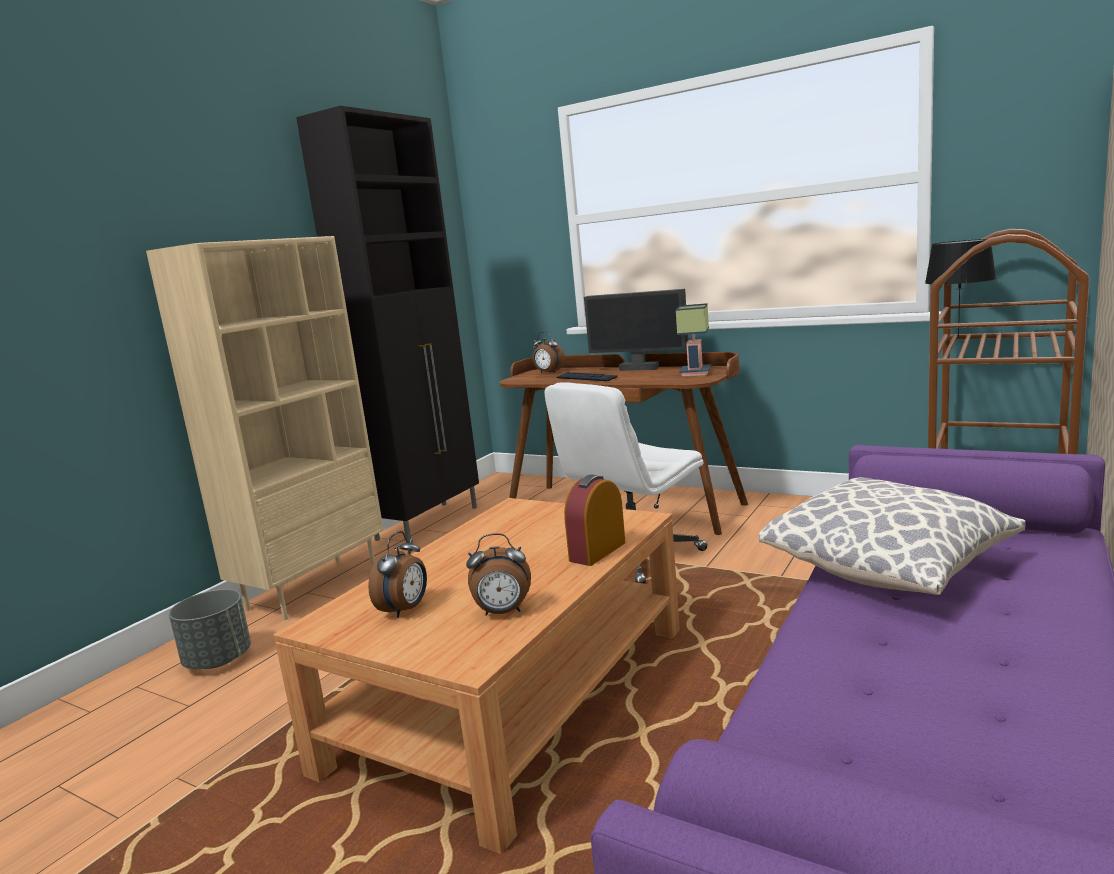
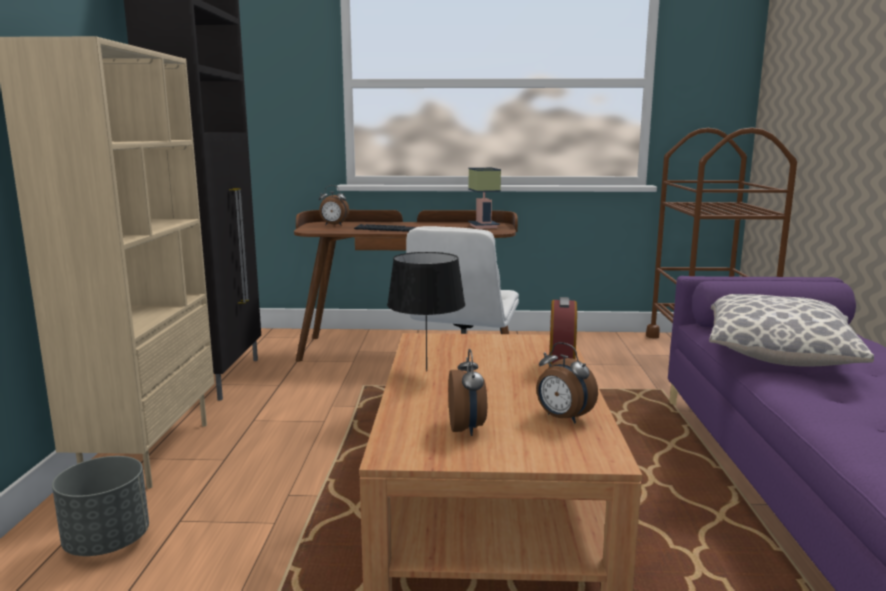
camera: 30 degrees left, 0 degrees up
(503, 612) = (562, 418): alarm clock -> alarm clock turned 75 degrees clockwise
(639, 368) = (422, 223): monitor -> none
(958, 337) = (678, 203): black table lamp -> black table lamp (427, 370)

